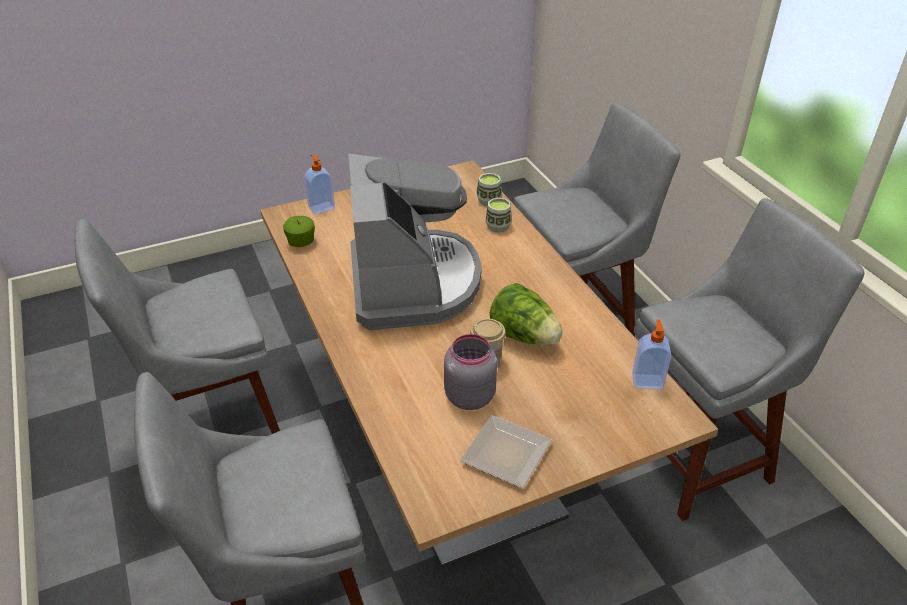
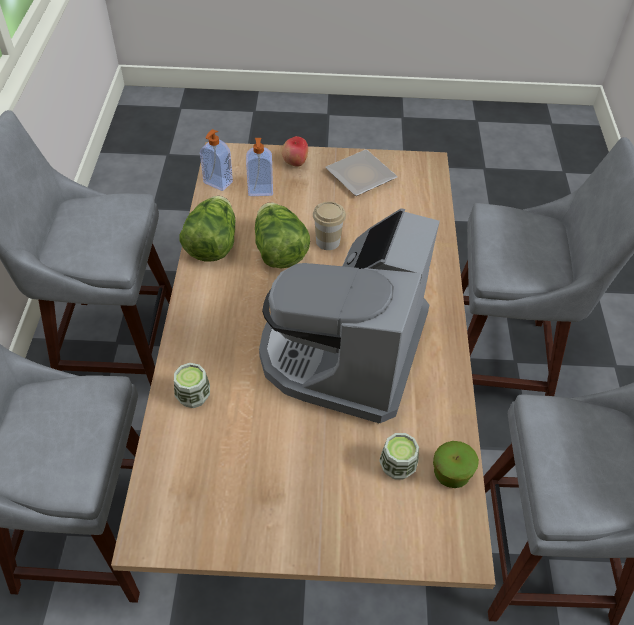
camera: 155 degrees left, 10 degrees up
(321, 207) = (401, 543): soap dispenser -> soap dispenser (260, 191)
(468, 396) = (361, 221): grey jar -> none
(488, 201) = (167, 450): cup -> cup (397, 466)
(586, 321) = (212, 244): none -> lettuce
(592, 440) = (295, 163): none -> apple

